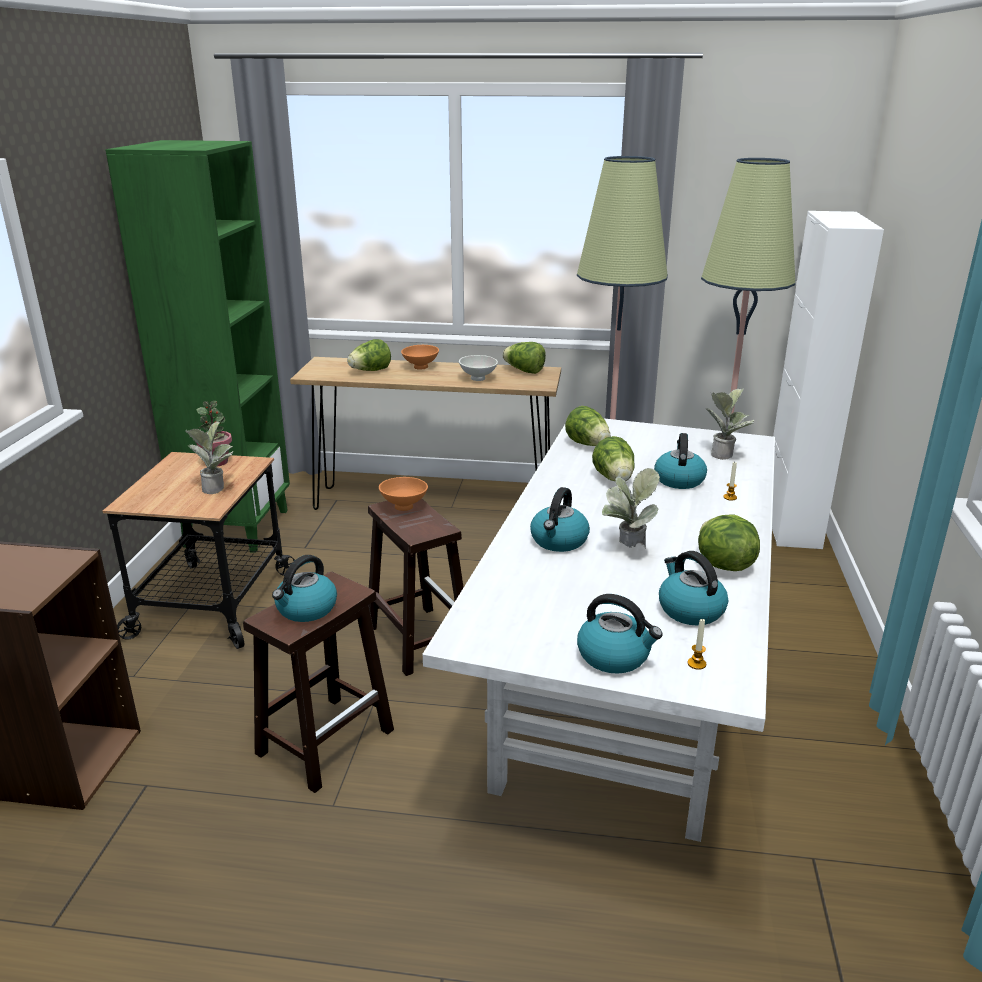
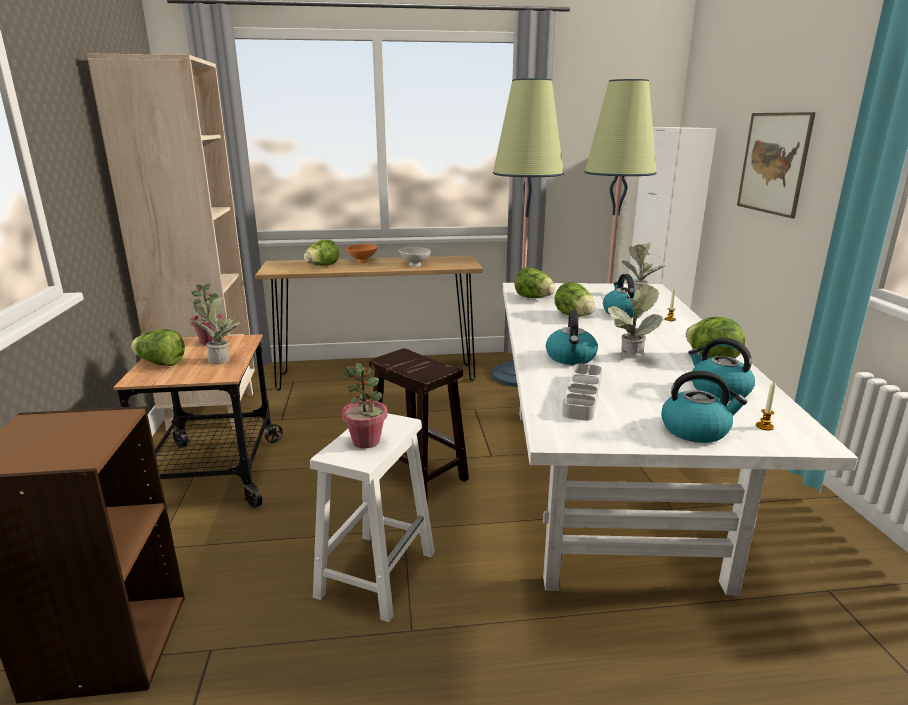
camera: 15 degrees left, 5 degrees down
(236, 527) = (212, 411): green bookcase -> beige bookcase
(306, 609) = (366, 442): kettle -> potted plant
(326, 740) = (377, 572): brown stool -> white stool
(403, 506) = (400, 357): orange bowl -> none
(524, 371) = (447, 259): lettuce -> lettuce (160, 363)
(529, 594) = (582, 396): none -> grey tray
(924, 297) = (773, 163): none -> picture

